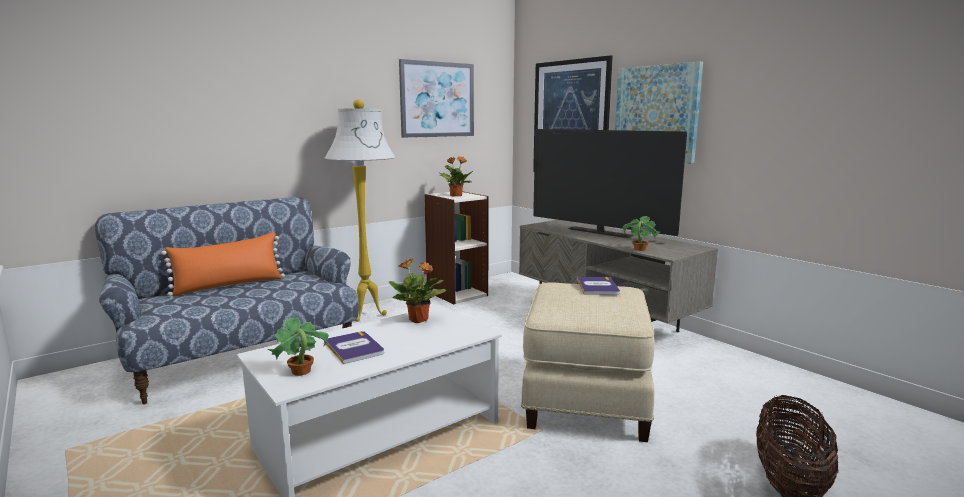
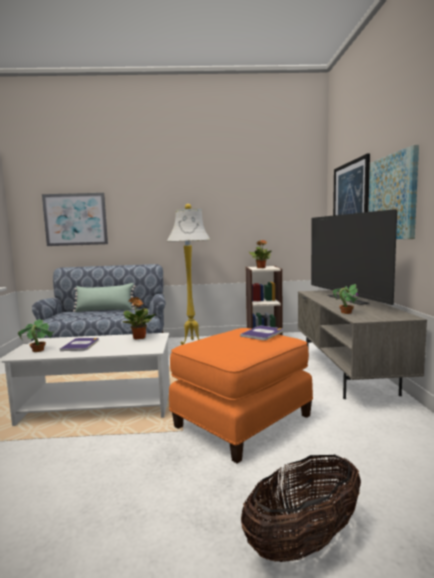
camera: 35 degrees right, 5 degrees down
(229, 285) = (105, 310): orange pillow -> green pillow
(437, 99) = (258, 202): picture -> picture (75, 219)
(584, 397) = (241, 420): beige ottoman -> orange ottoman

